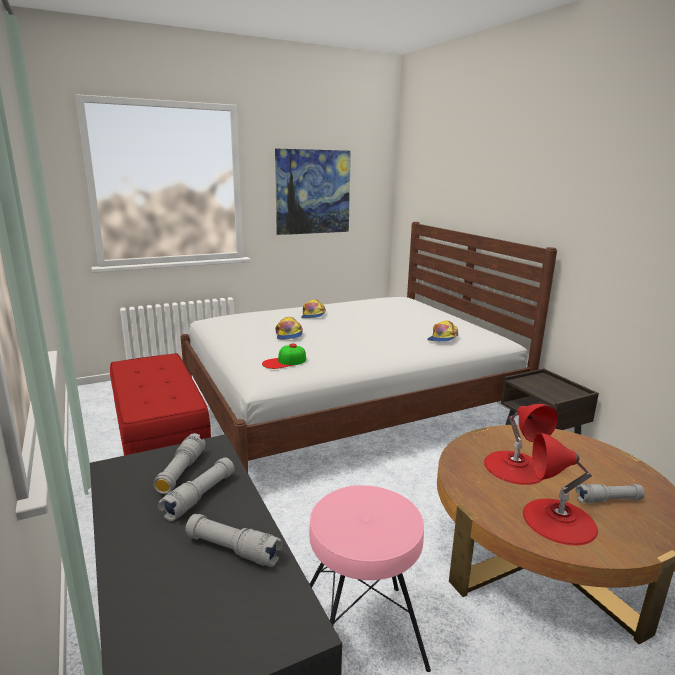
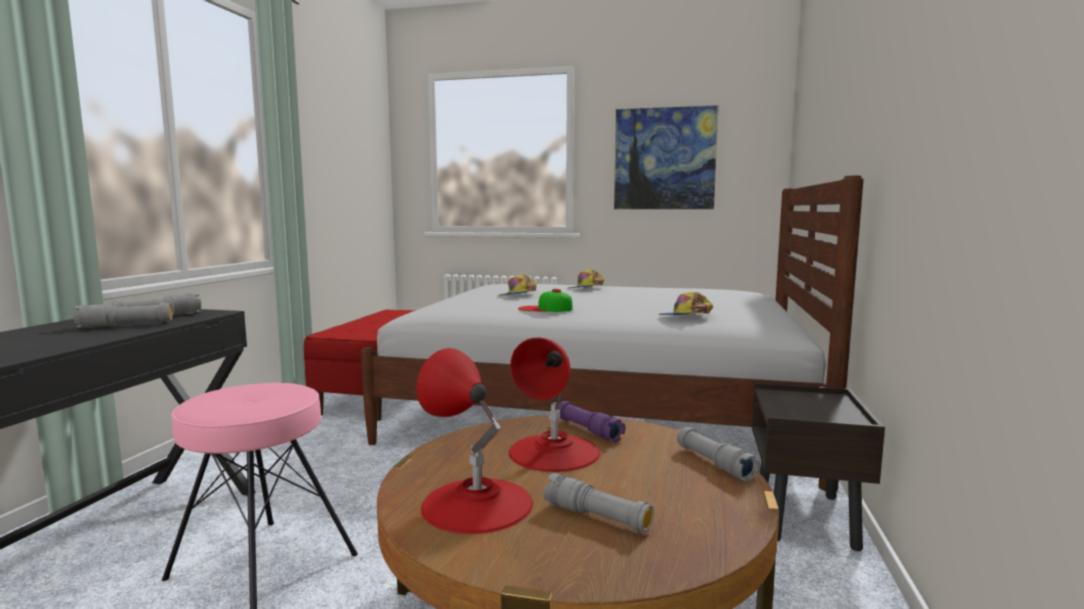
camera: 40 degrees right, 10 degrees down
(233, 549) = (52, 343): grey flashlight -> grey flashlight (714, 464)
(284, 362) = (457, 306): cap -> cap (545, 309)
(496, 443) = (588, 430): none -> purple flashlight

